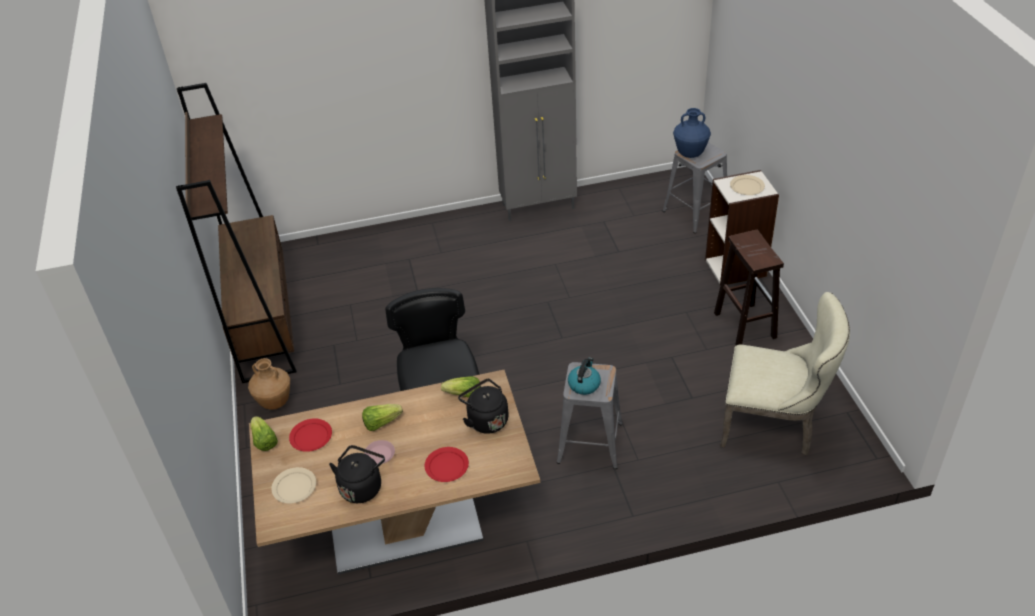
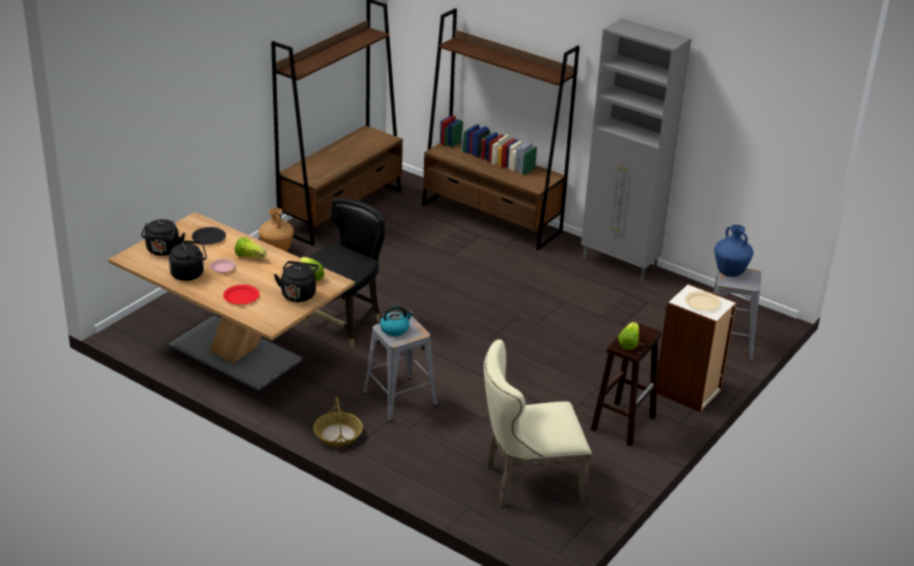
camera: 45 degrees right, 10 degrees down
(264, 441) = (186, 223): lettuce -> lettuce (629, 343)
(294, 487) = (163, 251): beige plate -> black kettle
(311, 437) = (208, 237): red plate -> black plate
(393, 238) = (491, 218): none -> brown bookcase
(603, 516) = (338, 434): none -> basket
(774, 425) = (527, 482): beige chair -> beige chair turned 105 degrees clockwise

